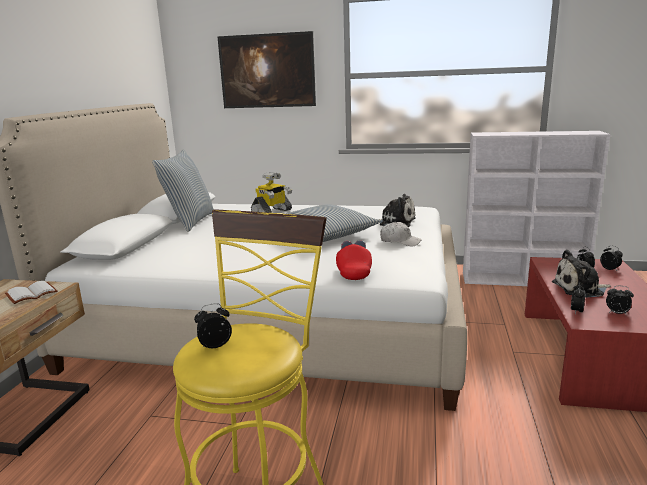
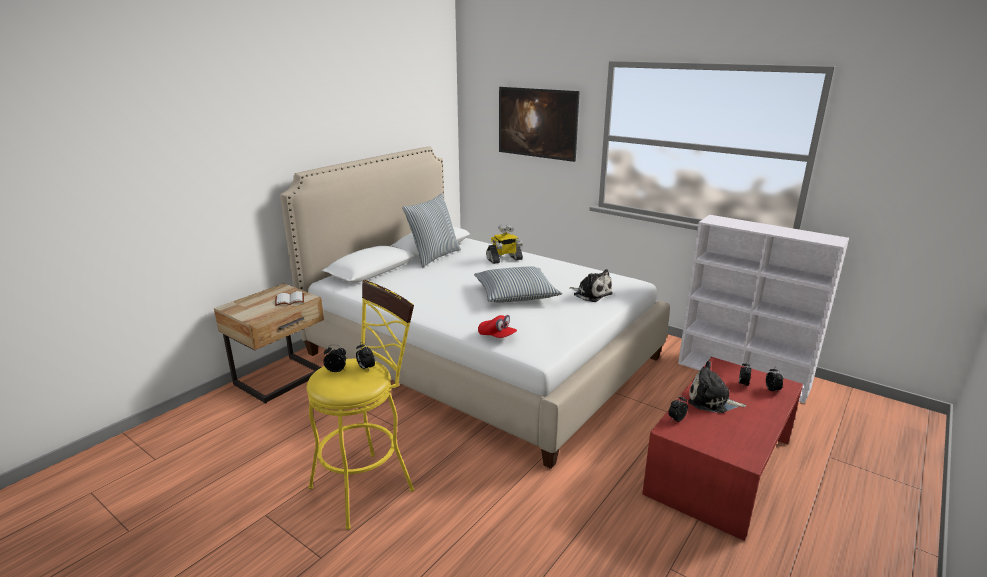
camera: 25 degrees right, 5 degrees up
(354, 272) = (497, 336): red cap -> red cap turned 105 degrees clockwise
(400, 241) = (568, 316): white cap -> none
(617, 313) = (711, 432): alarm clock -> alarm clock (365, 368)

